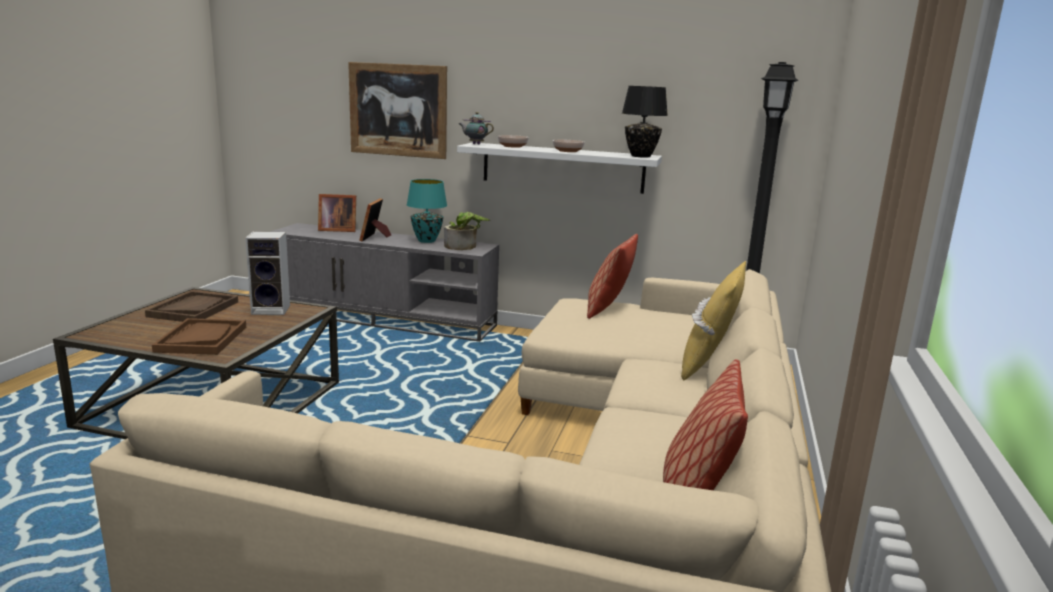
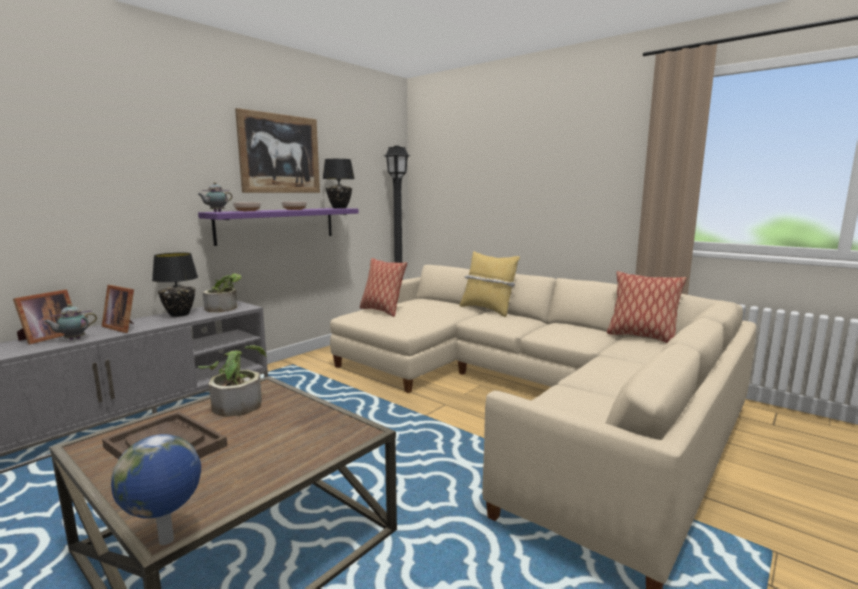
camera: 65 degrees left, 5 degrees down
(75, 336) = (167, 541): none -> globe
(201, 339) = (294, 441): brown tray -> none
(272, 309) = (237, 403): speaker -> potted plant
(336, 235) = (73, 339): none -> teapot
(398, 110) = (107, 185): picture -> picture (280, 154)
(426, 241) = (179, 314): turquoise table lamp -> black table lamp
(562, 167) = (277, 225): white shelf -> purple shelf

